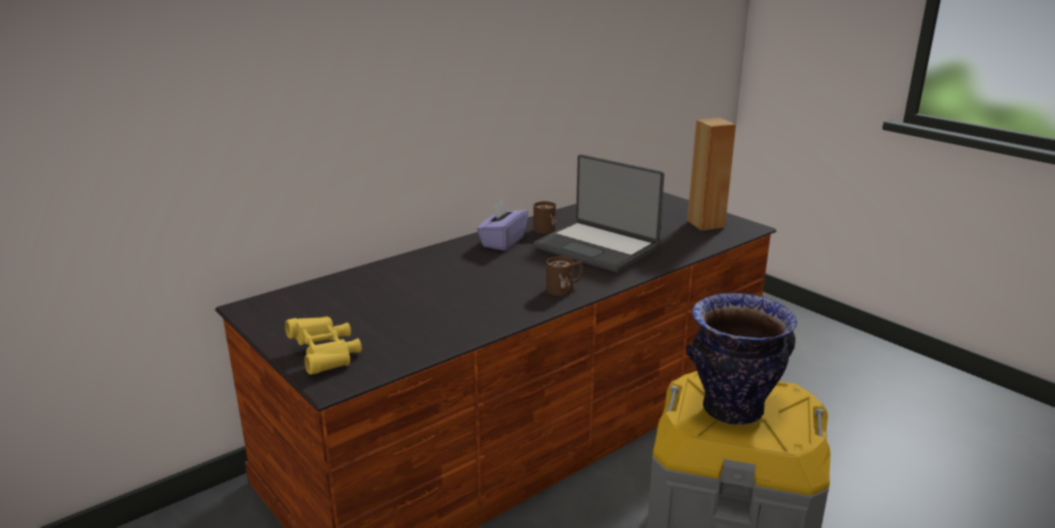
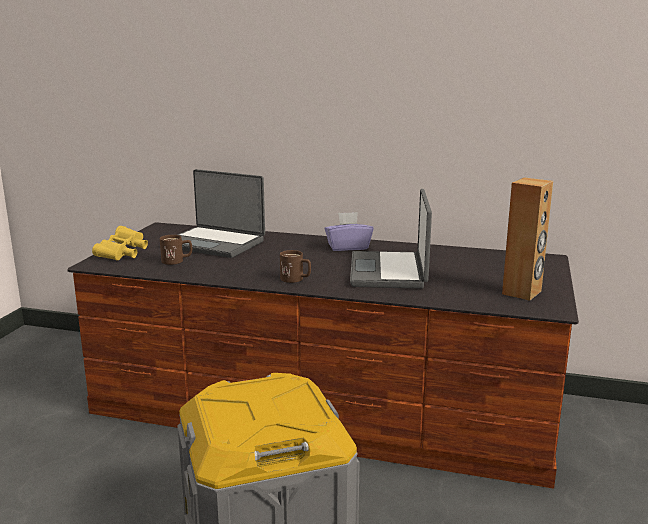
camera: 55 degrees right, 5 degrees down
(379, 294) = (215, 243): none -> laptop
(547, 228) = (398, 251): brown mug -> brown mug (177, 261)
(731, 409) = (254, 402): vase -> none

